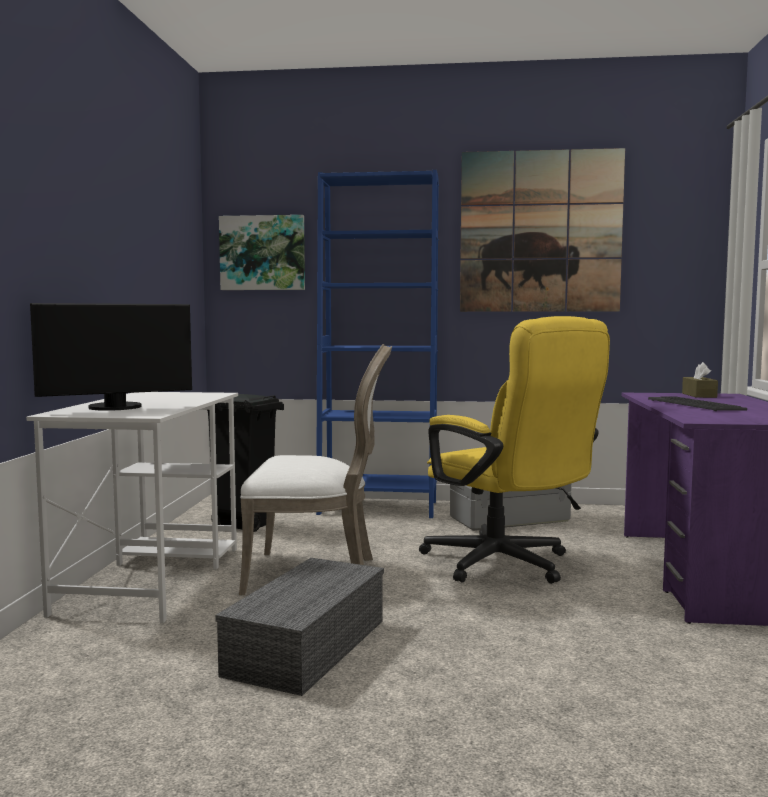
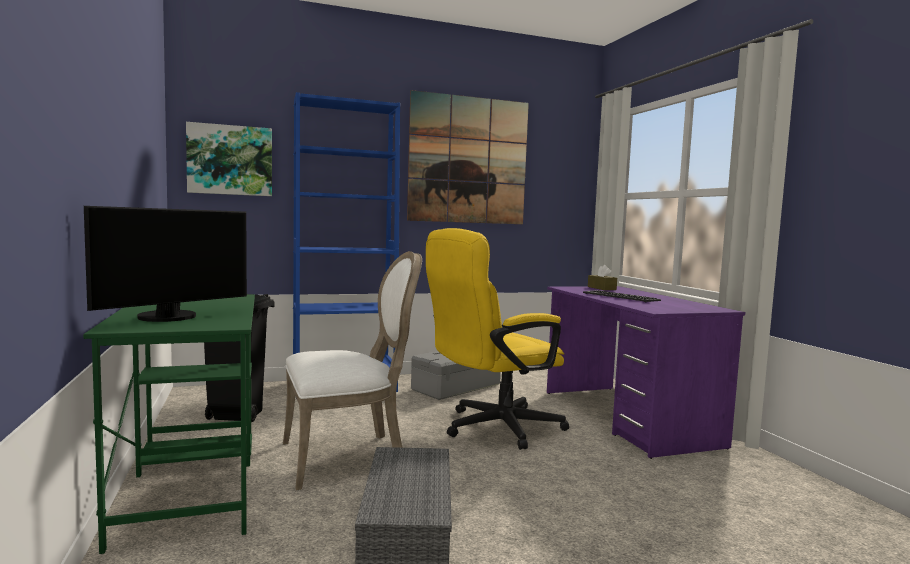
camera: 25 degrees left, 0 degrees up
(153, 578) = (190, 486): white desk -> green desk
(507, 566) = (492, 428): yellow office chair -> yellow office chair turned 120 degrees clockwise

